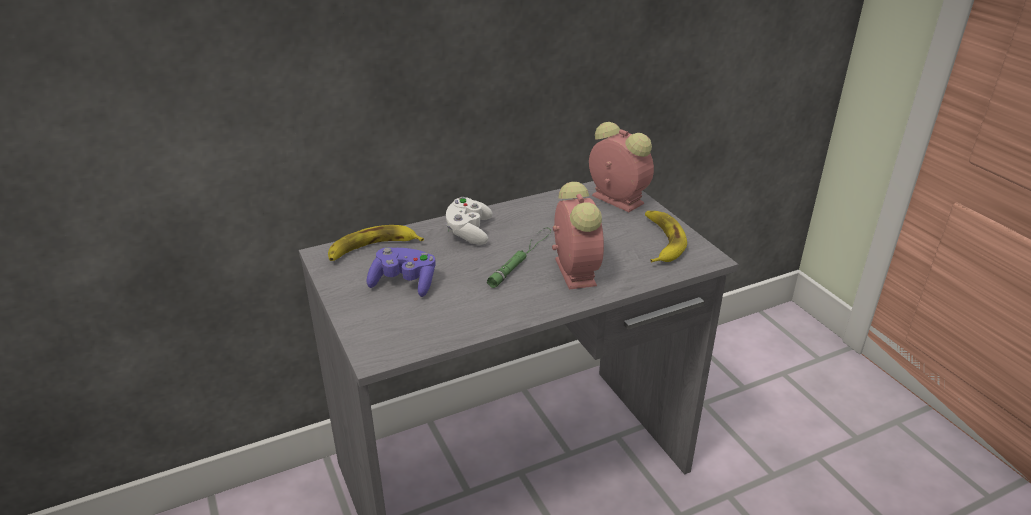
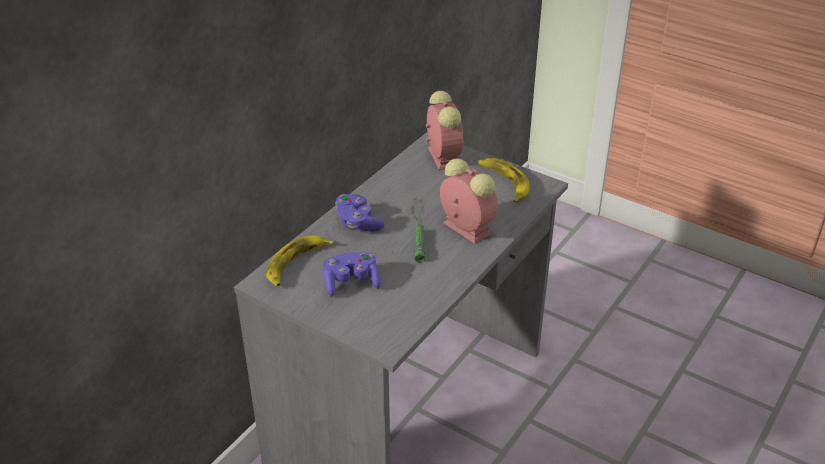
camera: 30 degrees left, 5 degrees up
(469, 232) = (358, 223): white game controller -> purple game controller
(615, 199) = (442, 156): alarm clock -> alarm clock turned 60 degrees clockwise

